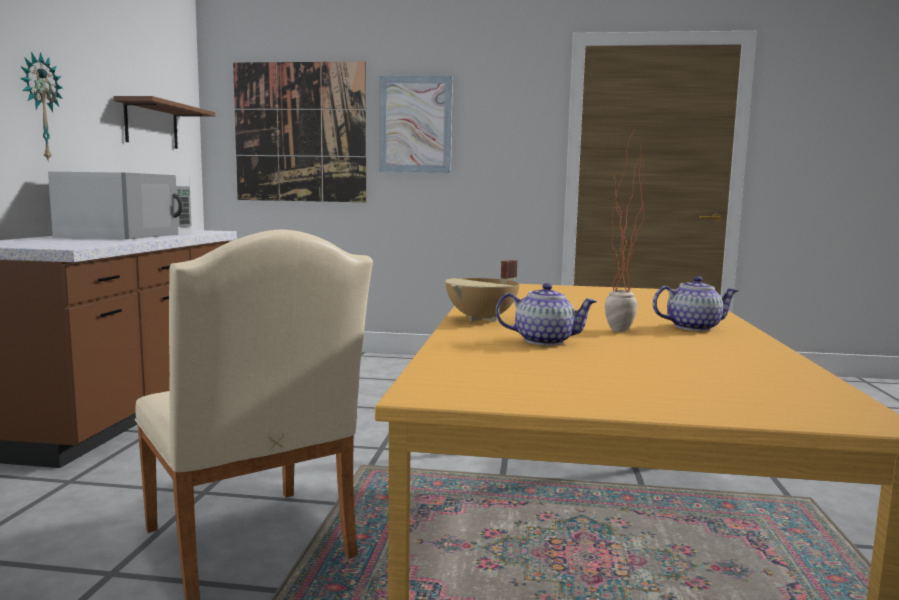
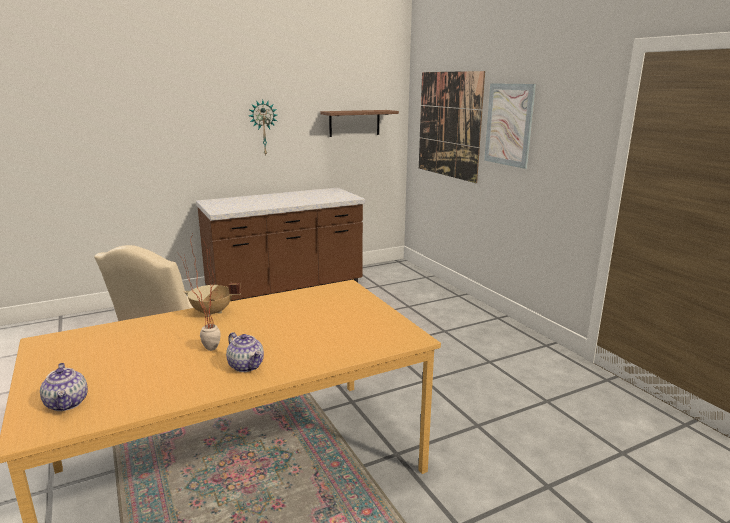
camera: 55 degrees right, 10 degrees up
(128, 234) = (295, 197): white microwave -> none
(544, 341) = (163, 338): teapot -> teapot (67, 403)

